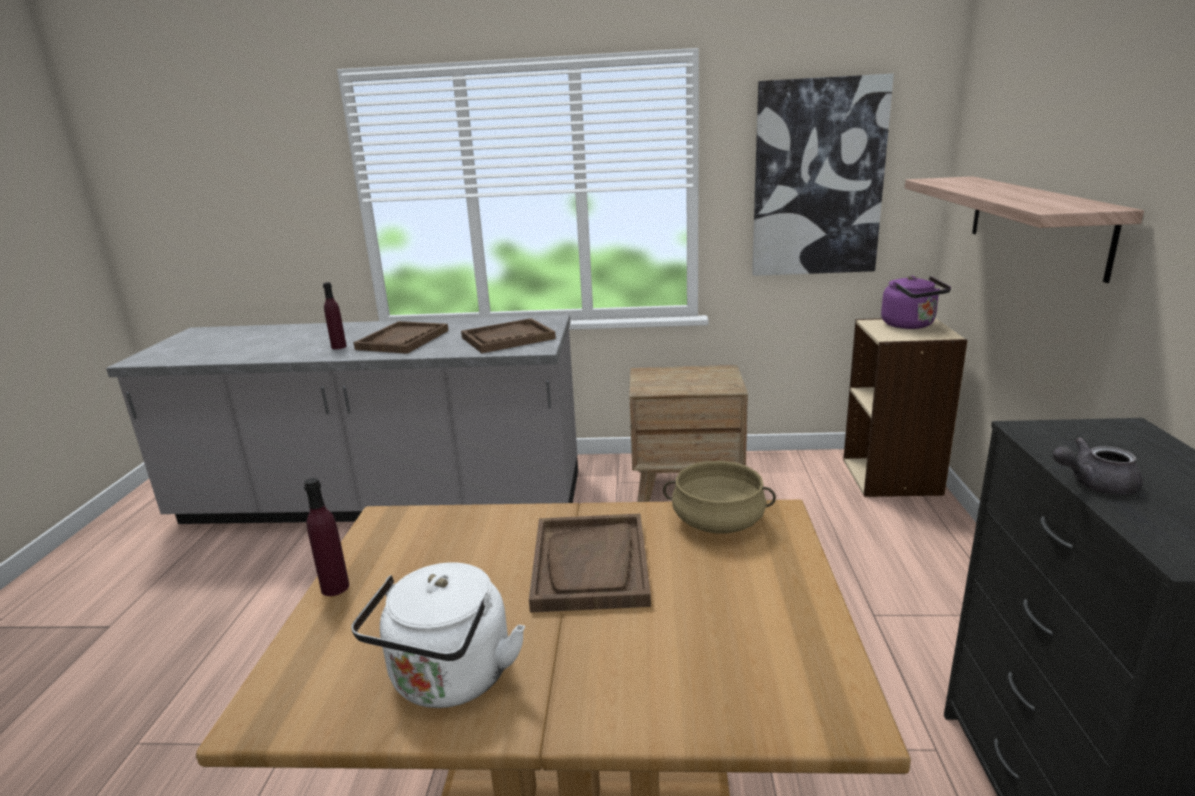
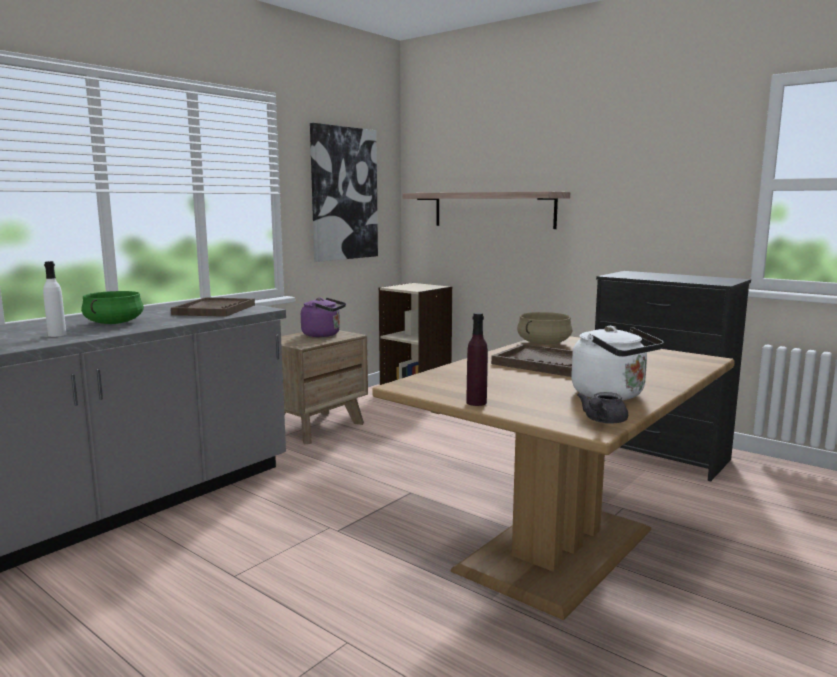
camera: 55 degrees left, 10 degrees down
(339, 347) = (57, 335): purple bottle -> white bottle
(403, 340) = (114, 323): brown tray -> green cooking pot
(910, 325) = (412, 285): purple kettle -> purple kettle (323, 335)
(1094, 484) = (664, 279): grey teapot -> grey teapot (602, 421)

